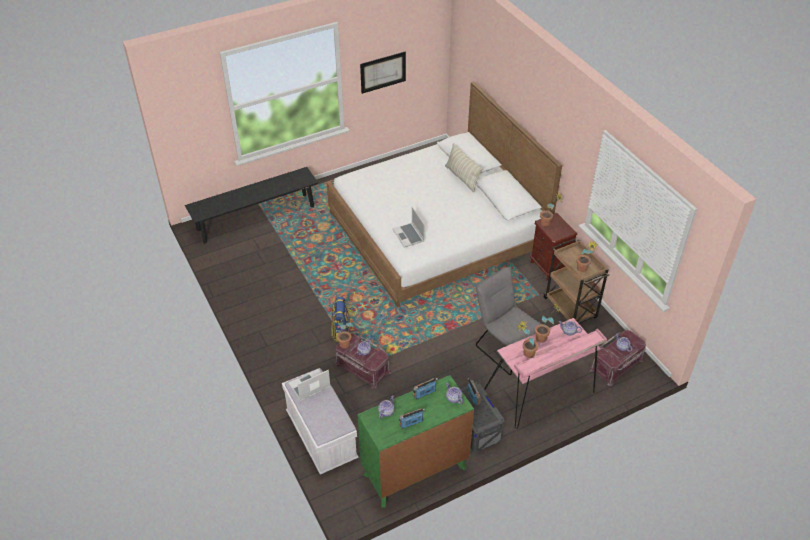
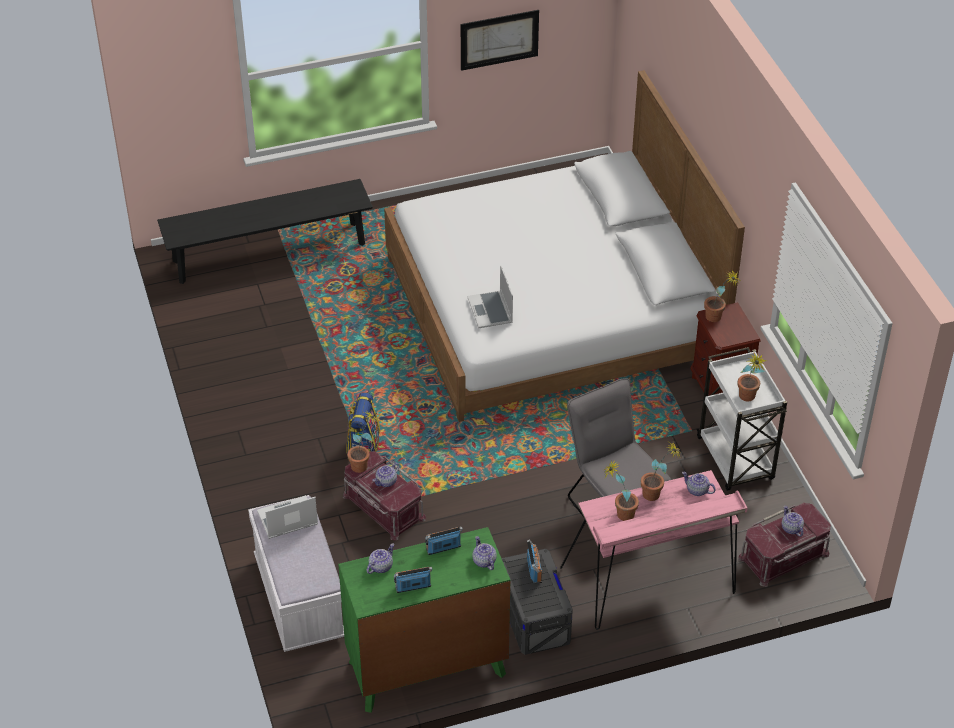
camera: 10 degrees right, 0 degrees up
(462, 178) = (601, 227): pillow -> none
(570, 309) = (736, 460): brown cart -> white cart

